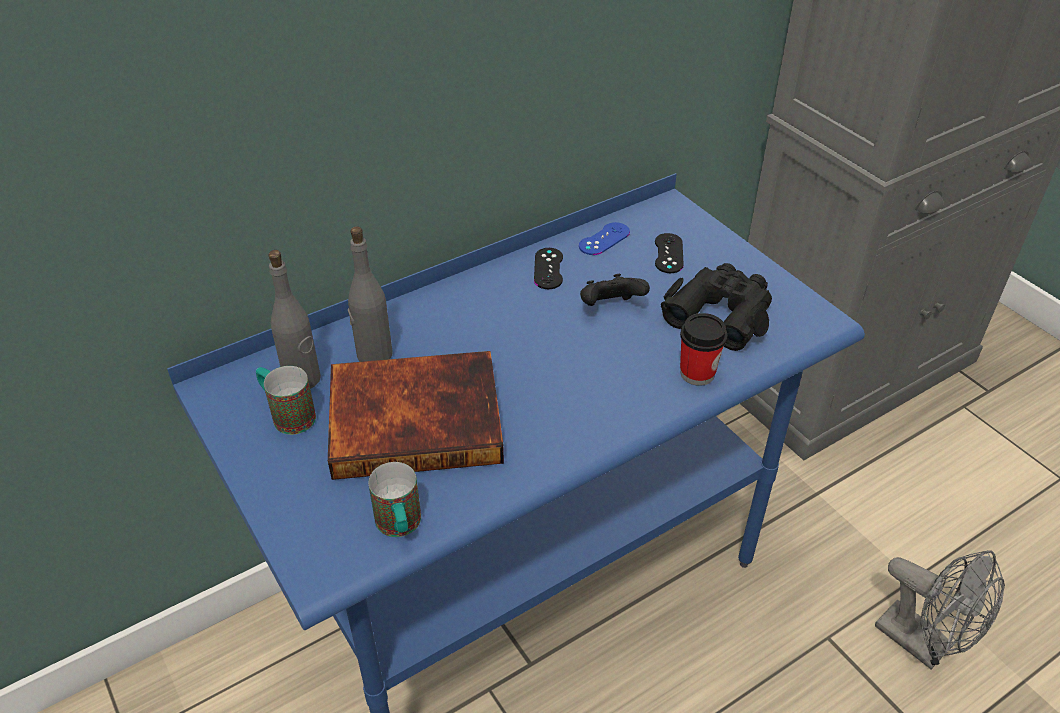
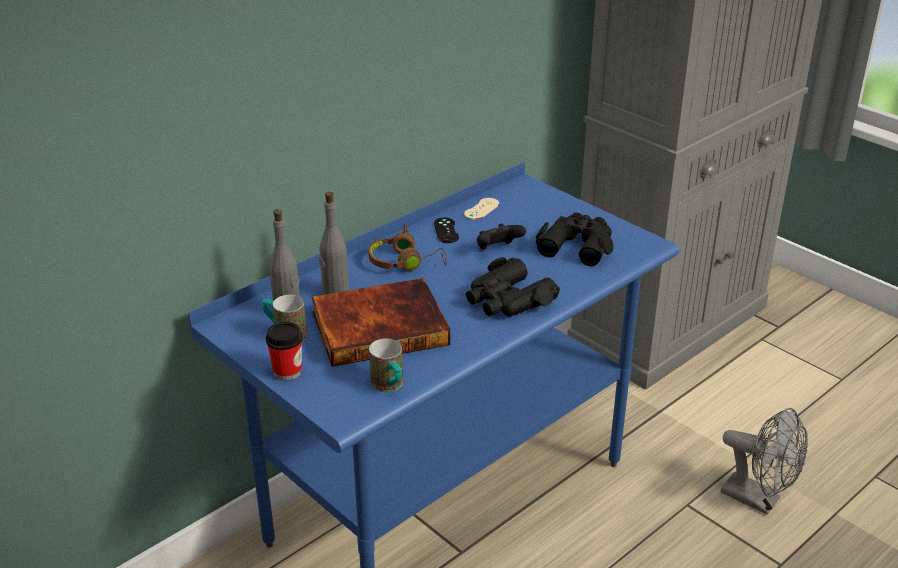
camera: 10 degrees left, 10 degrees down
(481, 314) = (405, 262): none -> brown headphones
(603, 395) = (508, 300): none -> black binoculars
(604, 239) = (481, 209): blue game controller -> beige game controller
(668, 253) = (531, 213): black game controller -> none
(697, 373) = (569, 281): cup -> cup (287, 372)

